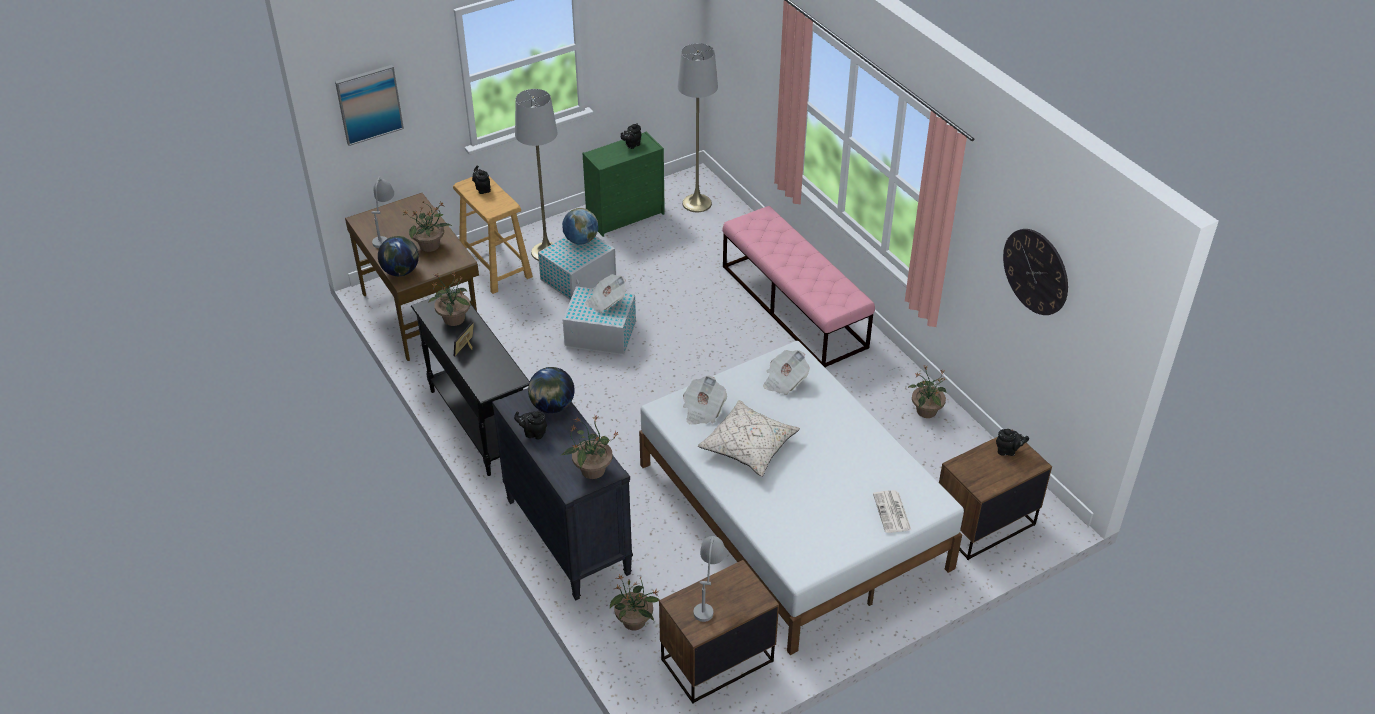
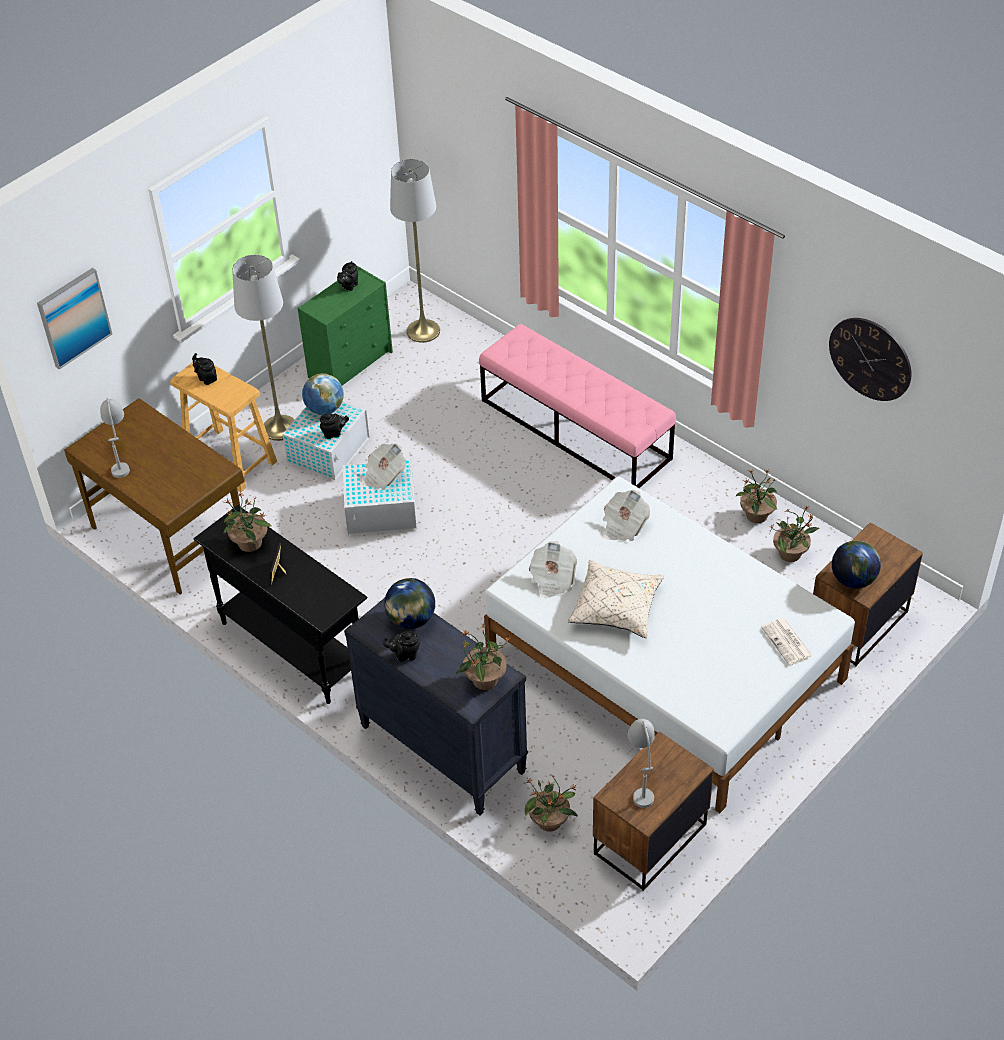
camera: 15 degrees left, 5 degrees up
(401, 271) = (160, 499): globe -> globe (853, 579)
(430, 245) = (179, 461): potted plant -> potted plant (791, 553)
(1008, 451) = (875, 546): black teapot -> black teapot (334, 433)

